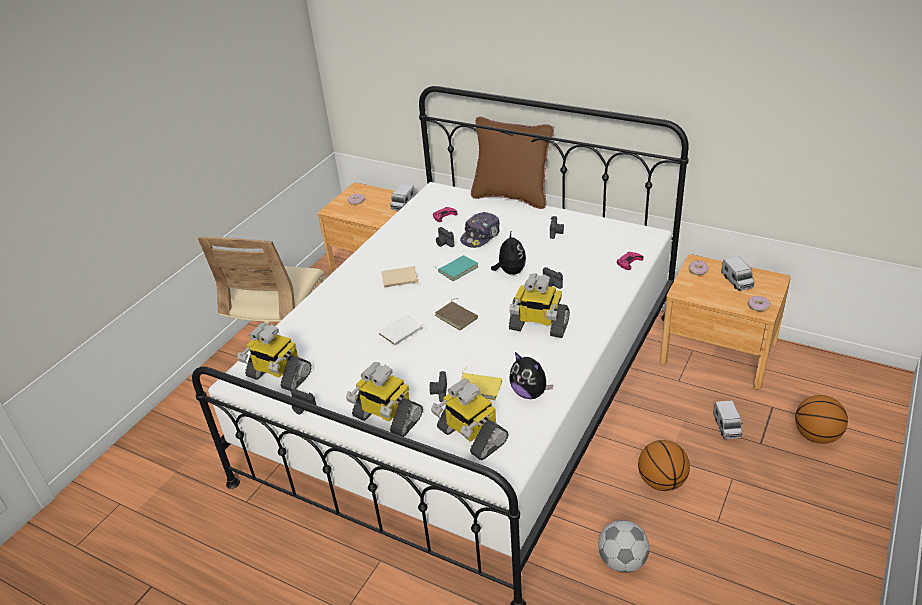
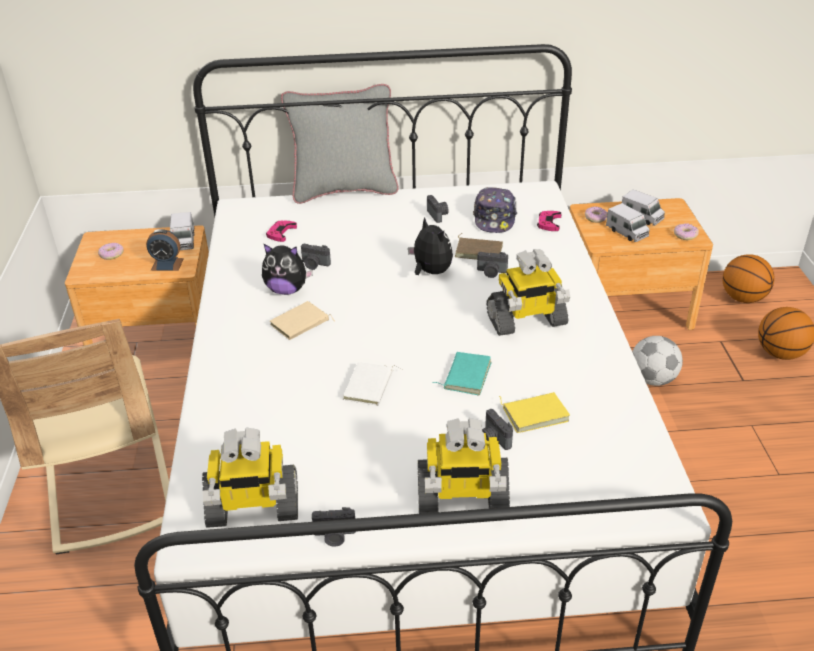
camera: 35 degrees left, 0 degrees up
(381, 217) = (167, 264): none -> alarm clock
(457, 269) = (363, 289): turquoise book -> turquoise book (465, 375)
(457, 317) = (421, 343): brown book -> brown book (479, 251)
(471, 436) = (585, 474): toy robot -> none
(481, 236) = (352, 243): cap -> cap (494, 218)
(512, 197) = (344, 190): brown pillow -> grey pillow
(530, 393) = (596, 397): plush toy -> plush toy (287, 290)
(621, 561) = (735, 560): football -> football (652, 379)
(661, 482) = (694, 458): basketball -> basketball (743, 298)
(726, 427) = (700, 376): toy truck -> toy truck (627, 232)

